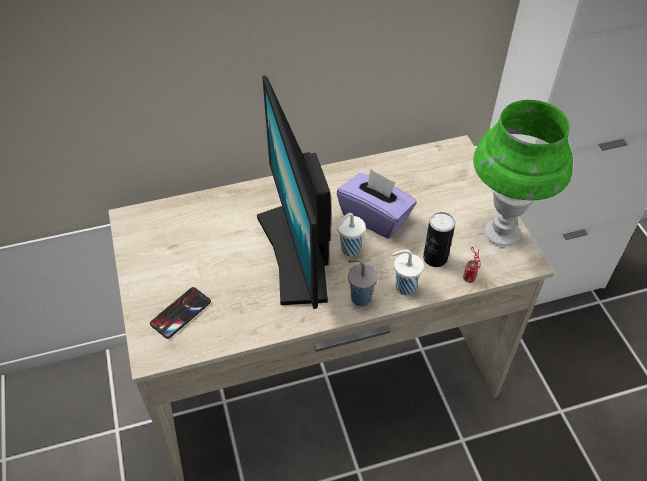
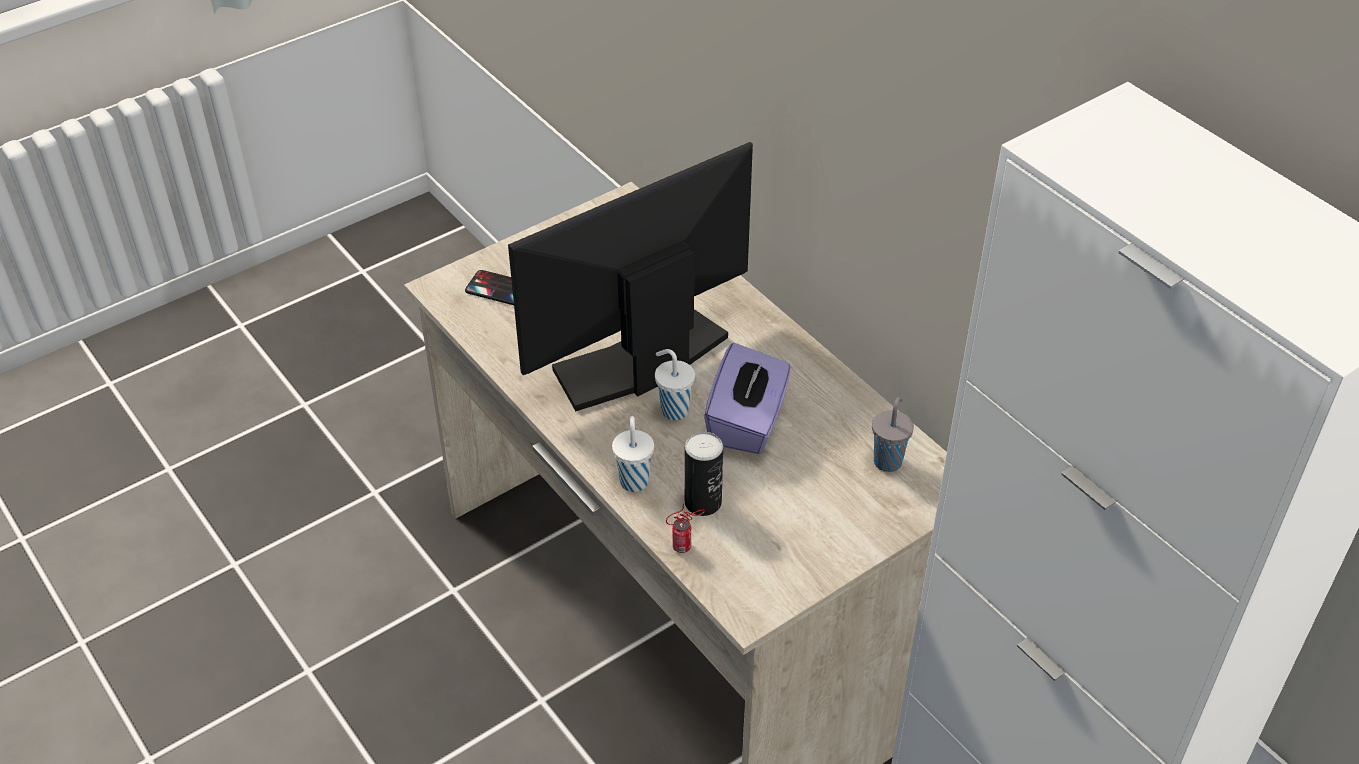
camera: 70 degrees right, 5 degrees down
(359, 297) = (596, 440): grey cup -> grey cup (888, 460)
(501, 233) = (790, 570): green table lamp -> none

